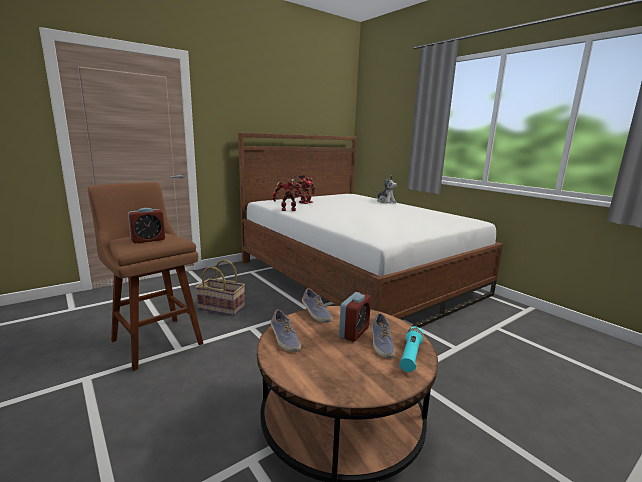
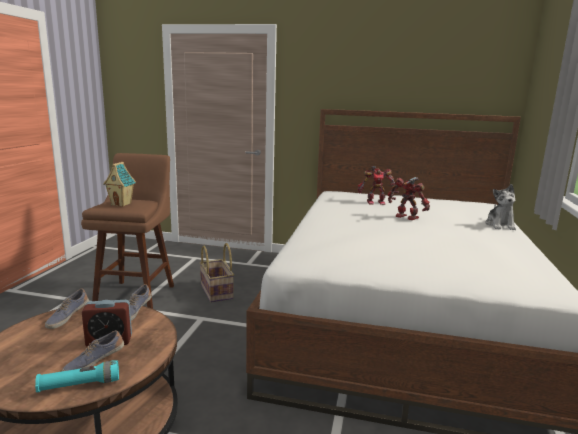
camera: 50 degrees right, 0 degrees up
(148, 240) = (122, 204): alarm clock -> toy house
(288, 210) = (324, 206): toy robot -> toy robot (406, 217)

